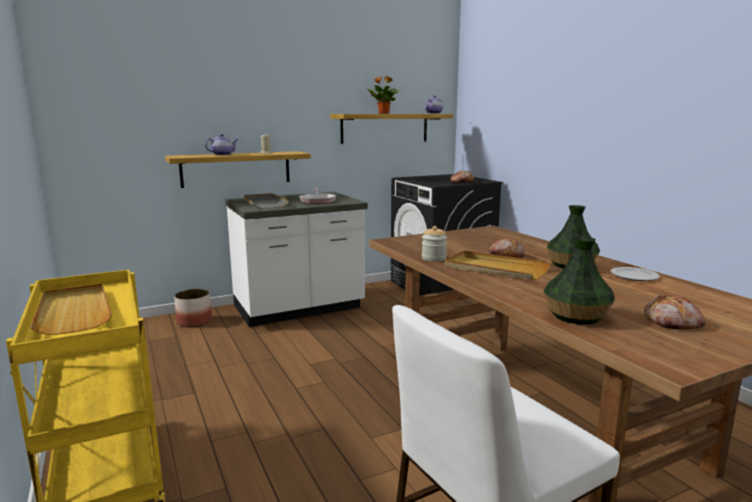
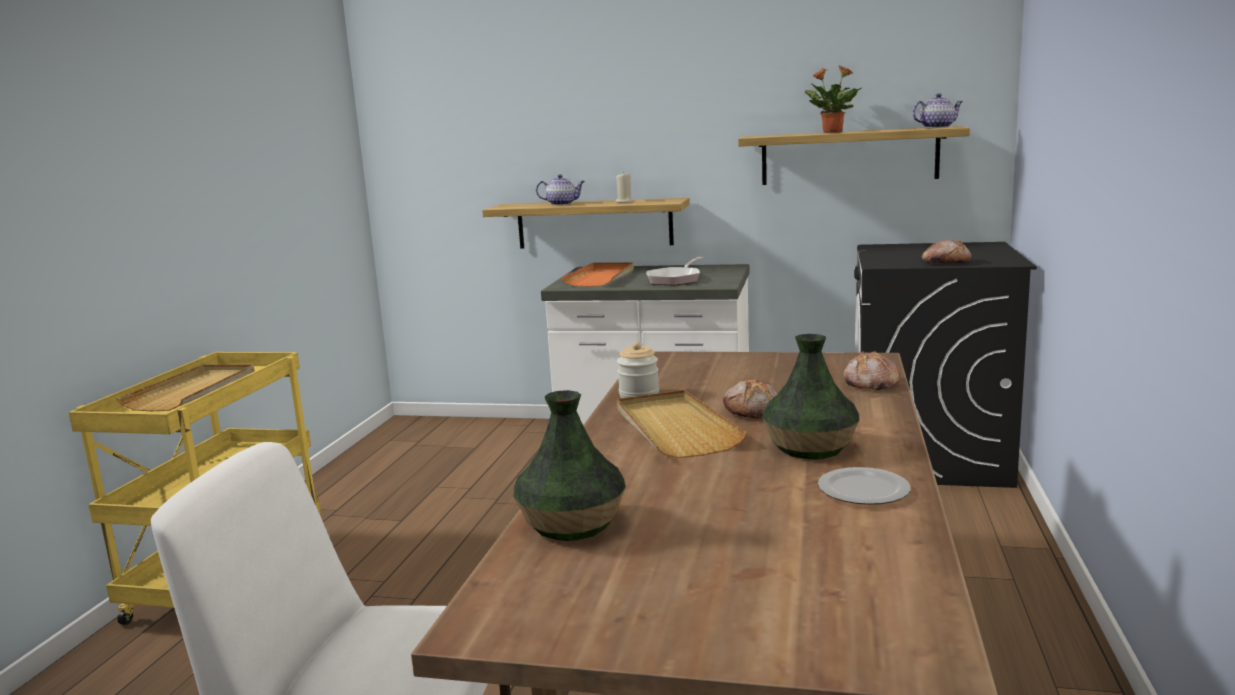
camera: 40 degrees right, 0 degrees up
(194, 322) = (516, 434): planter -> none
(264, 203) = (601, 277): grey tray -> orange tray
(673, 322) = (676, 577): bread -> bread (870, 383)

